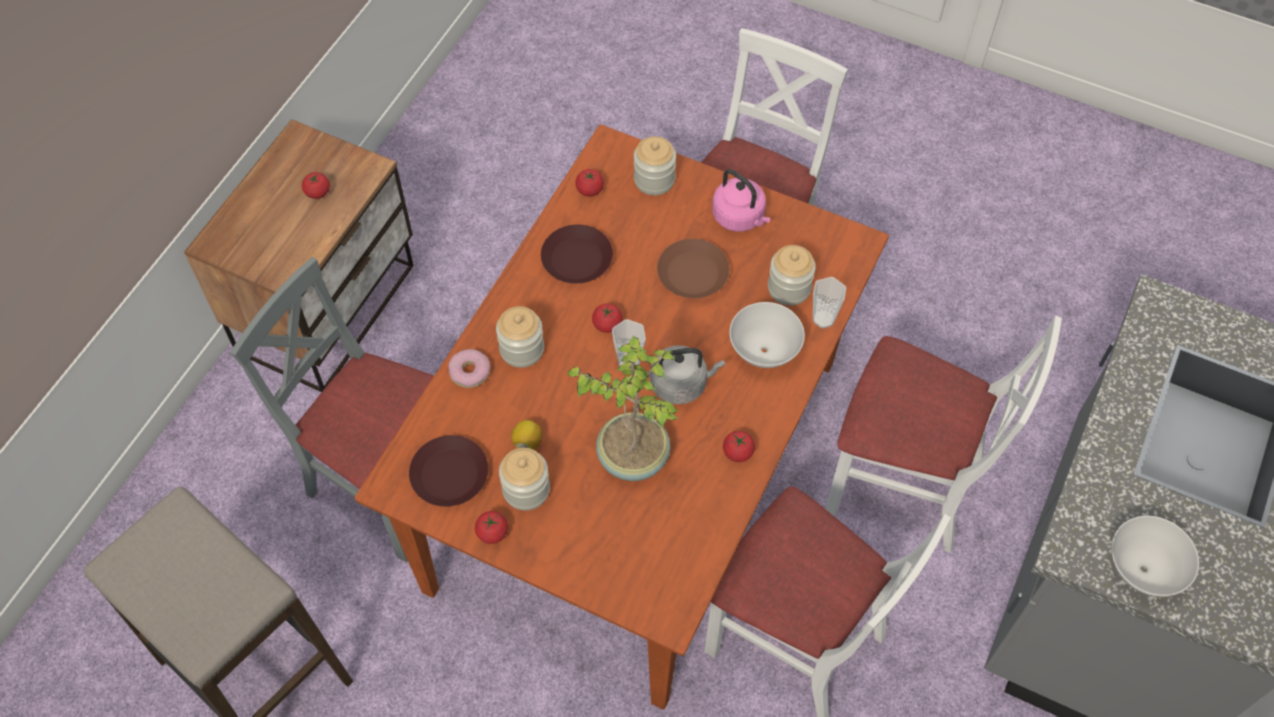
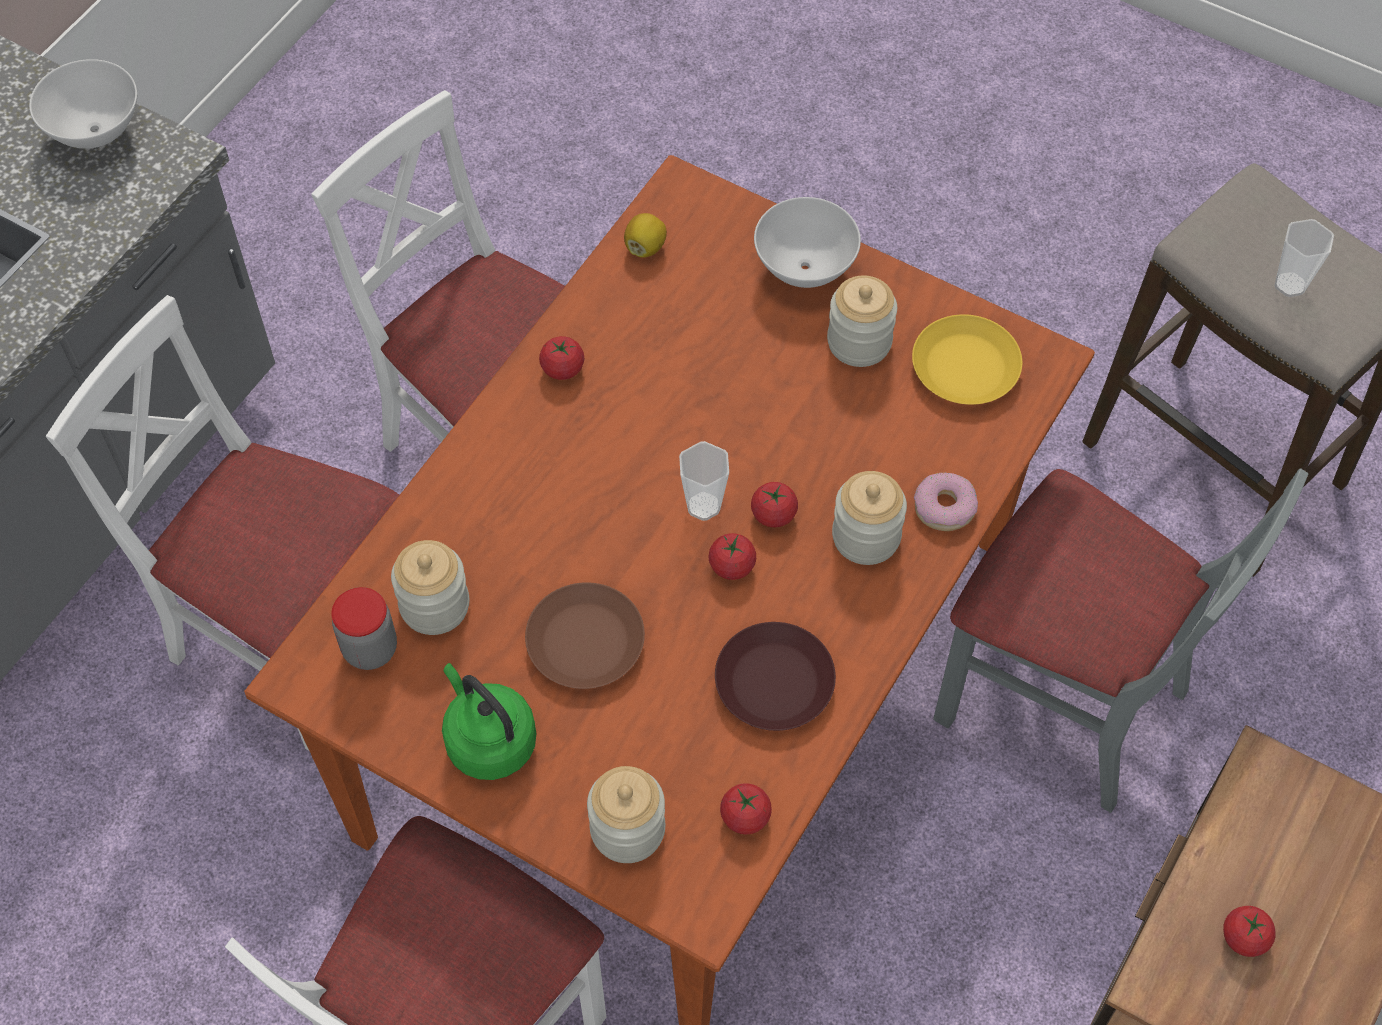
camera: 175 degrees left, 0 degrees up
(449, 475) = (966, 366): brown plate -> yellow plate
(492, 532) = (904, 294): tomato -> tomato (773, 514)
(527, 442) = (857, 402): lemon -> lemon (645, 247)
(633, 455) = (709, 375): potted plant -> none
(681, 384) = (628, 467): grey kettle -> none
(740, 217) = (488, 740): pink kettle -> green kettle
(764, 352) = (495, 506): white bowl -> white bowl (804, 268)
(821, 261) = (370, 649): none -> jar
(823, 319) = (393, 550): cup -> cup (1290, 284)

